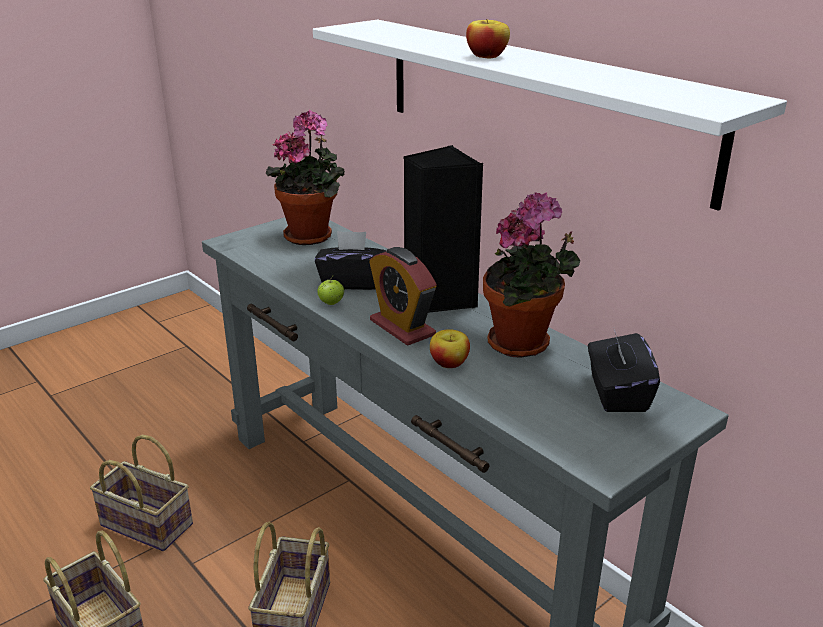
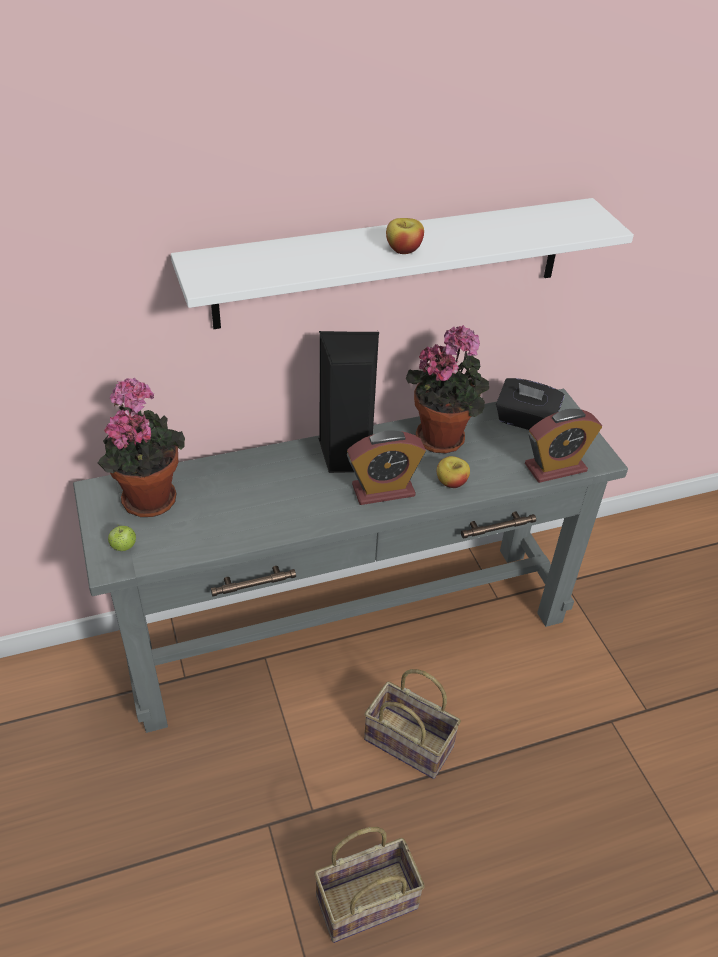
camera: 70 degrees left, 15 degrees up
(143, 525) = (235, 846): basket -> none
(331, 303) = (313, 521): apple -> apple (124, 547)
(352, 282) = (280, 496): black tissue box -> none
(545, 431) = (555, 468): none -> alarm clock

